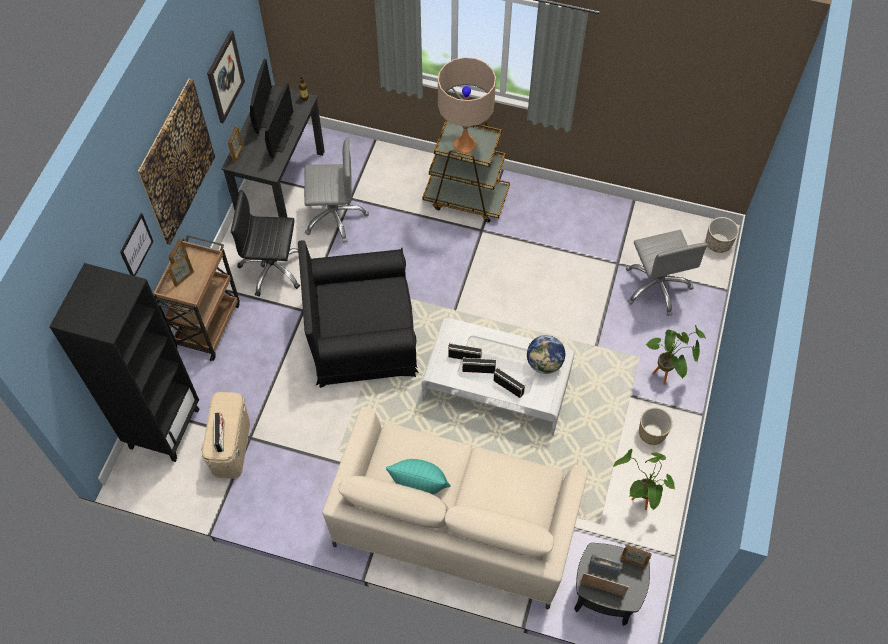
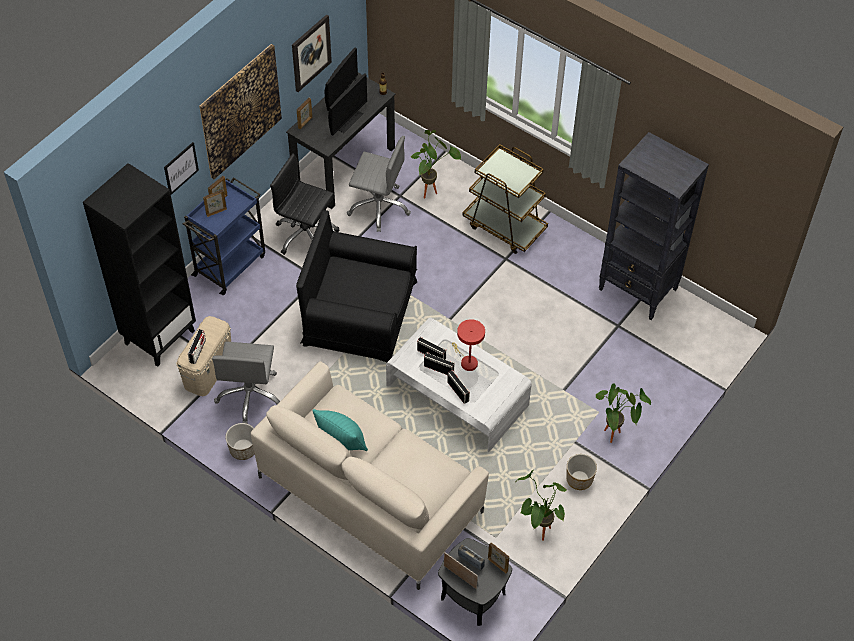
camera: 20 degrees right, 5 degrees down
(207, 325) = (230, 264): brown cart -> blue cart
(379, 184) = (431, 191): none -> potted plant
(465, 144) = (506, 172): beige table lamp -> none
(503, 352) = (467, 362): none -> red table lamp
(544, 363) = (499, 382): globe -> none
(620, 221) = (638, 290): none -> black bookcase
(657, 287) = (645, 357): grey office chair -> grey office chair (250, 395)
(718, 243) = (722, 337): planter -> planter (243, 449)

